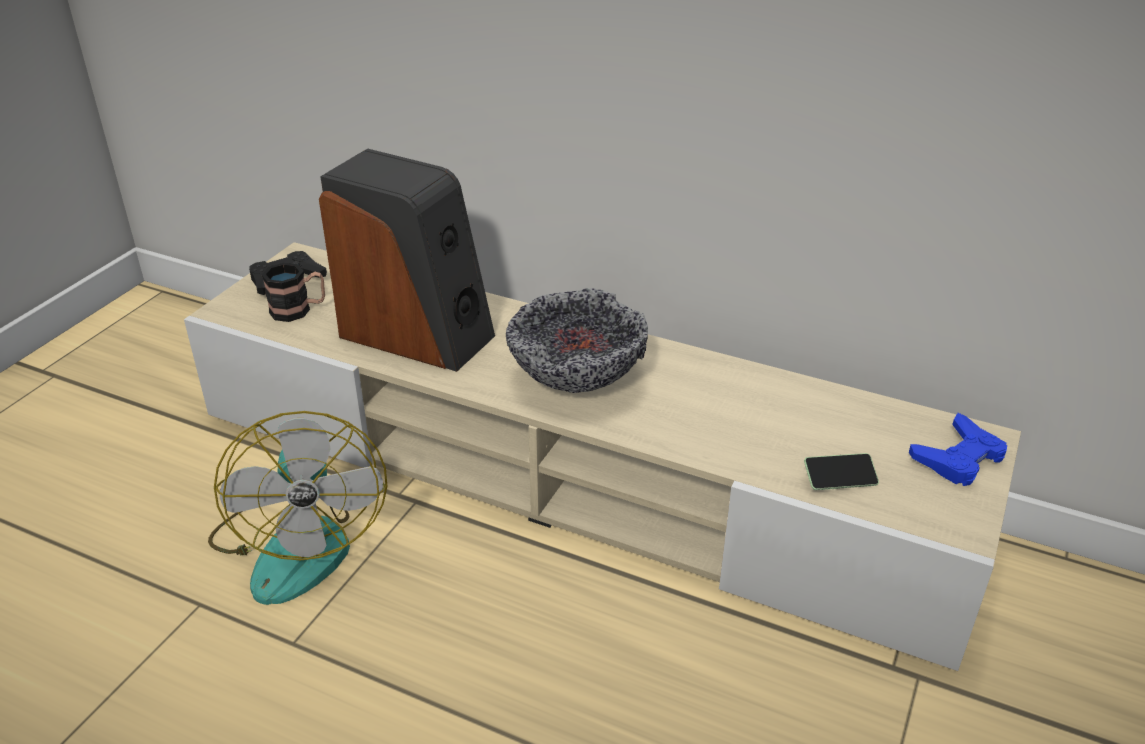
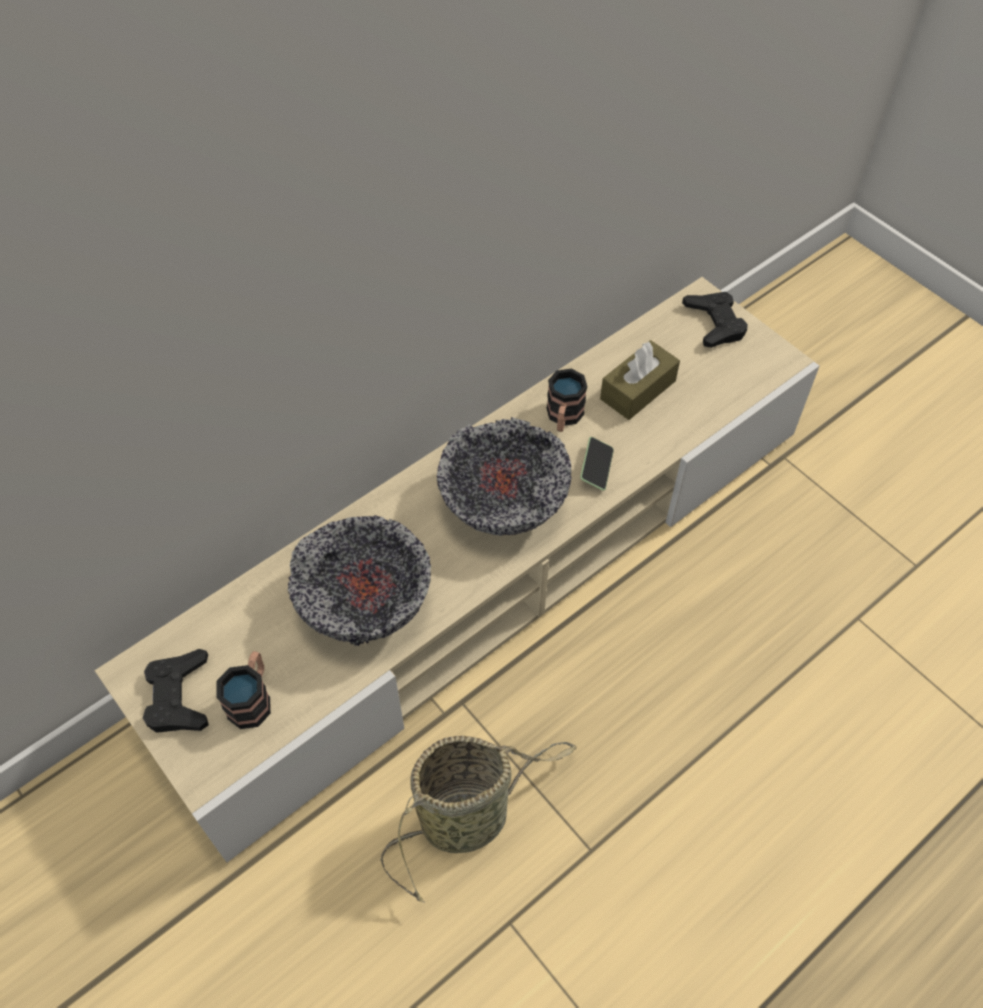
camera: 65 degrees left, 20 degrees up
(299, 543) = (469, 816): fan -> basket
(418, 334) = (364, 602): speaker -> bowl
(713, 385) = (563, 417): none -> mug
(798, 425) = (638, 390): none -> brown tissue box
(839, 479) = (708, 398): phone -> phone (596, 468)
(958, 458) = (714, 323): blue game controller -> black game controller

